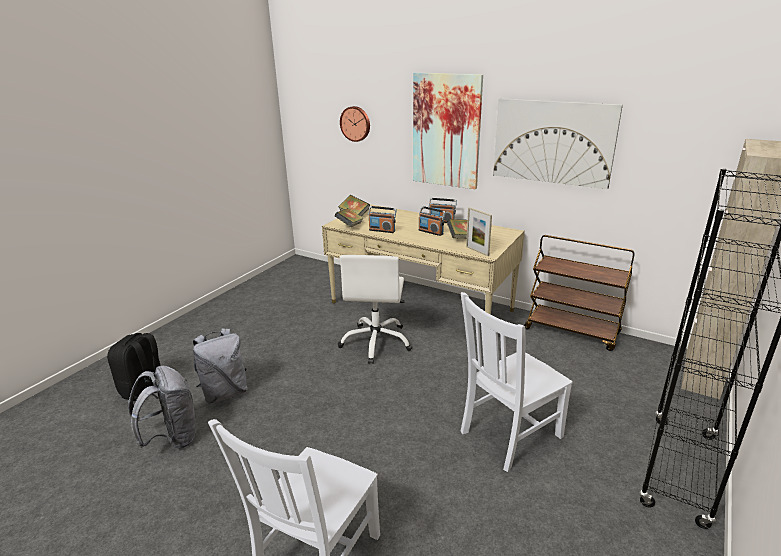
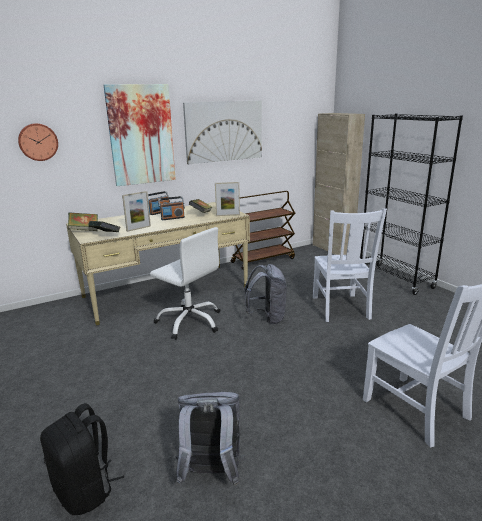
camera: 60 degrees left, 5 degrees down
(225, 393) = (169, 420): grey backpack -> grey backpack (267, 318)
(382, 230) = (138, 228): radio -> picture frame

